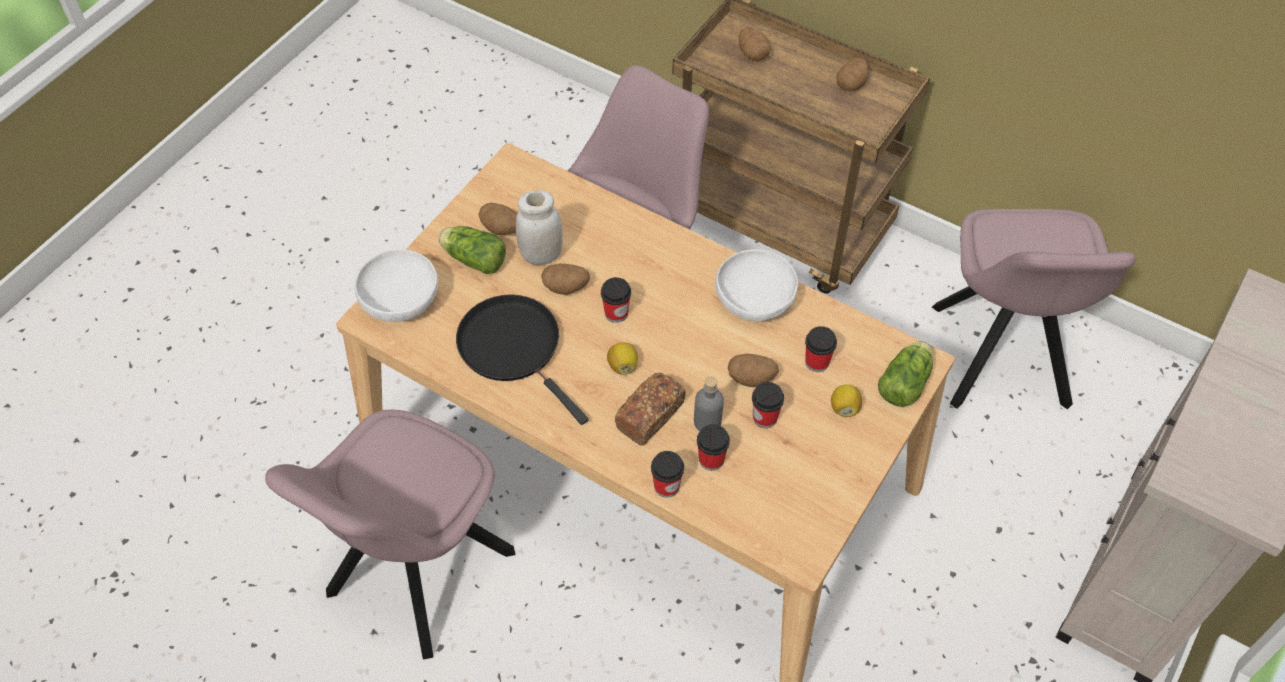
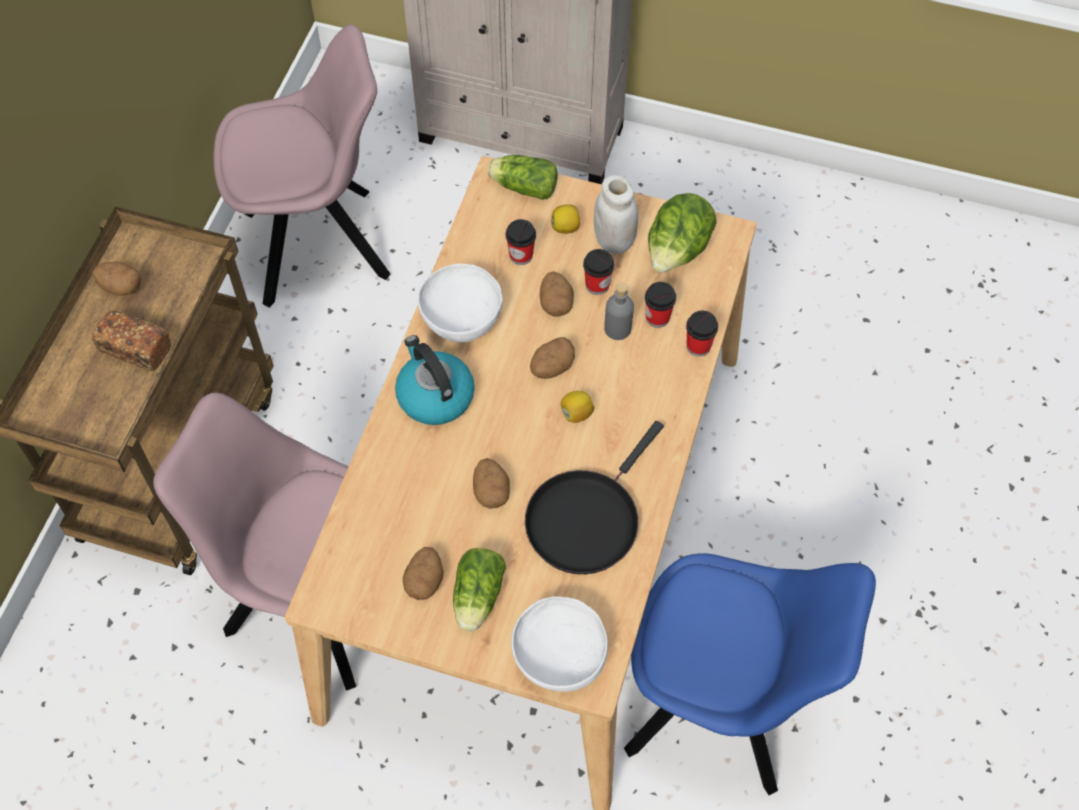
camera: 105 degrees left, 5 degrees up
(418, 572) = (717, 708): pink chair -> blue chair
(541, 255) = (453, 528): white jar -> white jar (614, 241)
(616, 313) = (512, 435): cup -> none
(650, 416) = (627, 376): bread -> bread (135, 349)
(675, 266) = (434, 396): none -> kettle
(753, 53) = (80, 391): potato -> potato (551, 367)
(790, 500) = (677, 252): none -> lettuce

